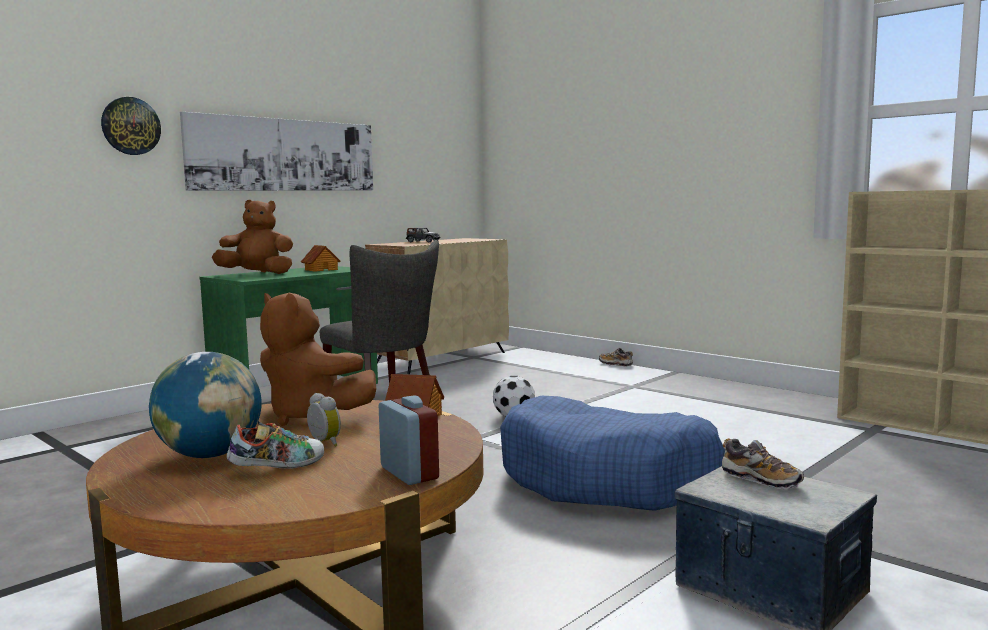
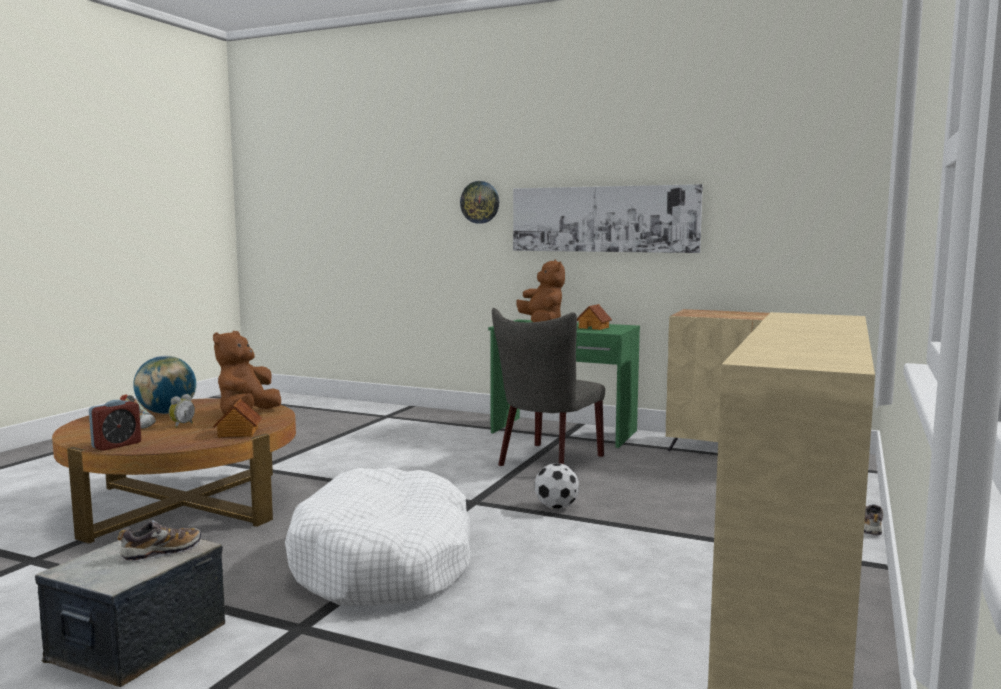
camera: 70 degrees right, 0 degrees up
(423, 242) = (743, 313): toy car -> none
(608, 479) = (384, 563): blue dog bed -> white dog bed
(761, 480) = (161, 552): shoe -> shoe turned 150 degrees counterclockwise

